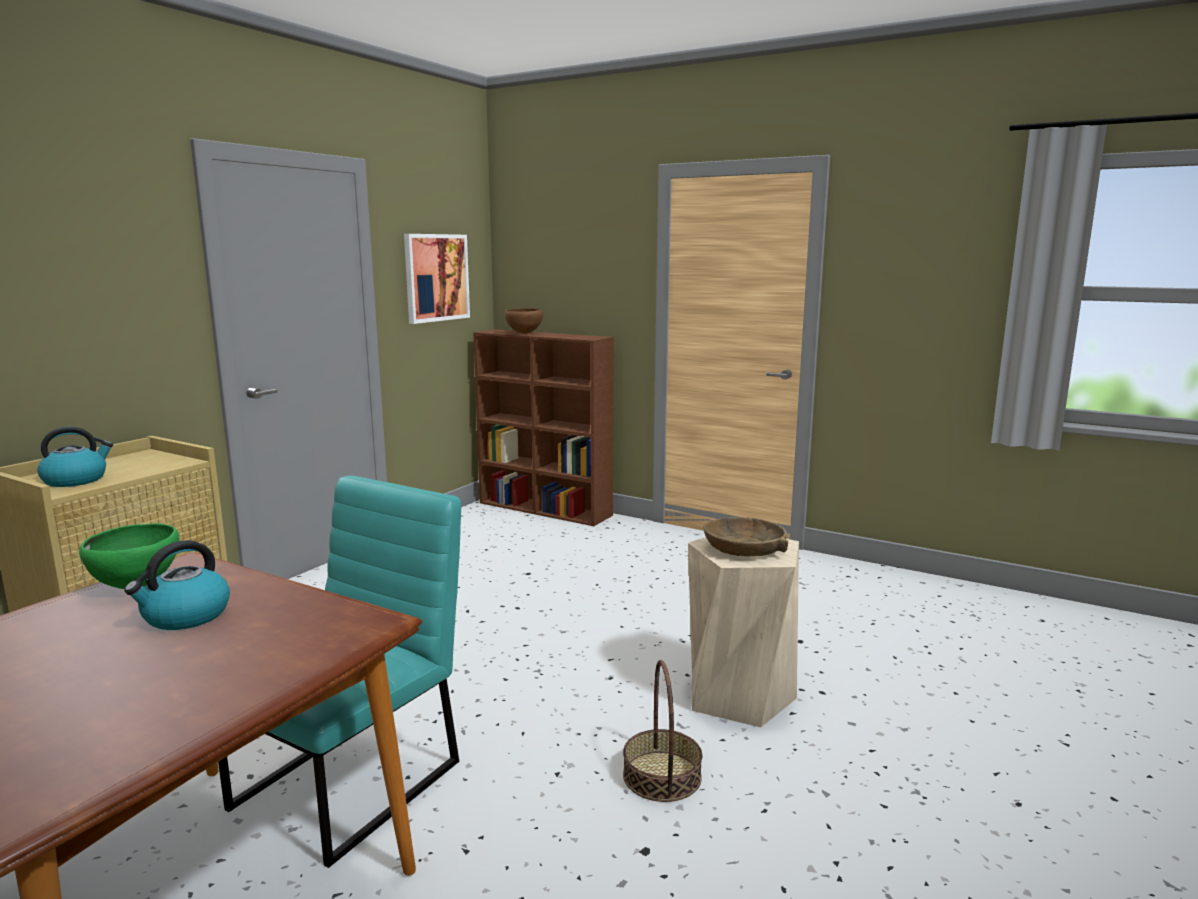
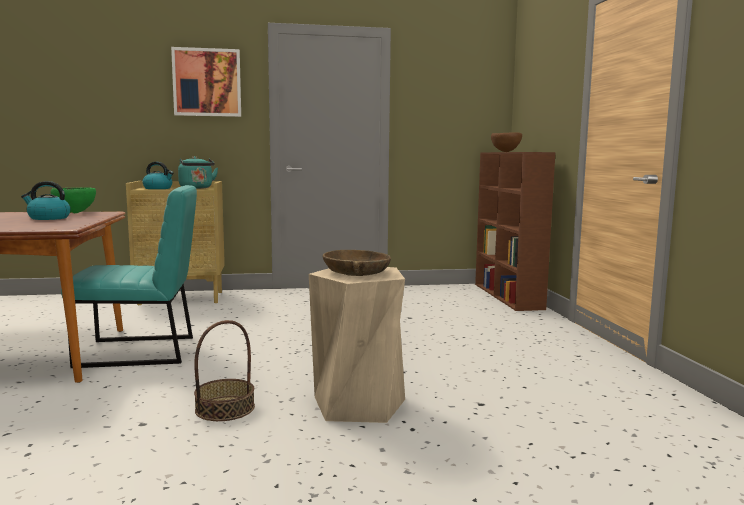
camera: 50 degrees right, 5 degrees down
(141, 462) = (197, 188): none -> turquoise kettle
(436, 277) = (449, 109): picture -> picture (207, 82)

